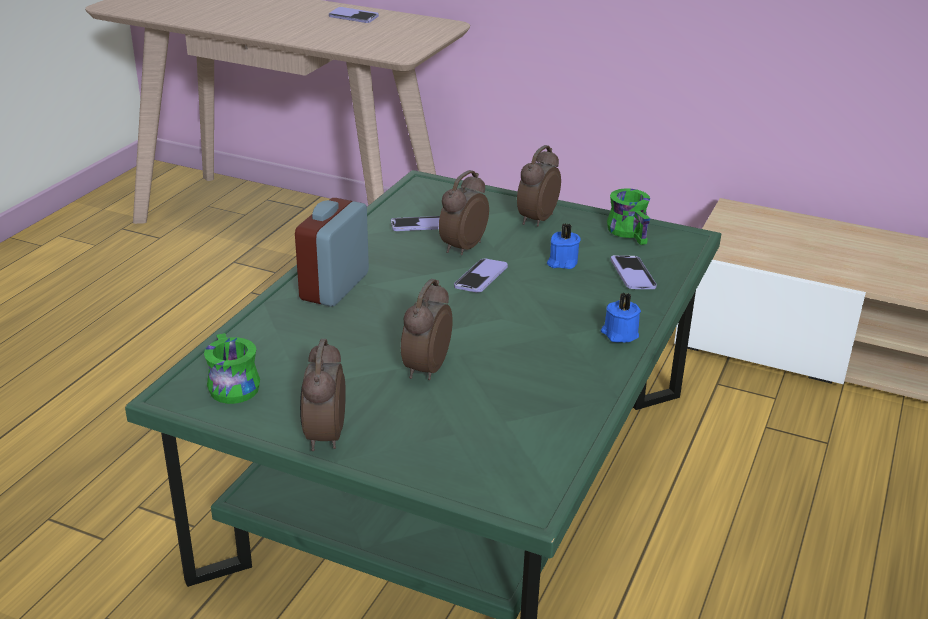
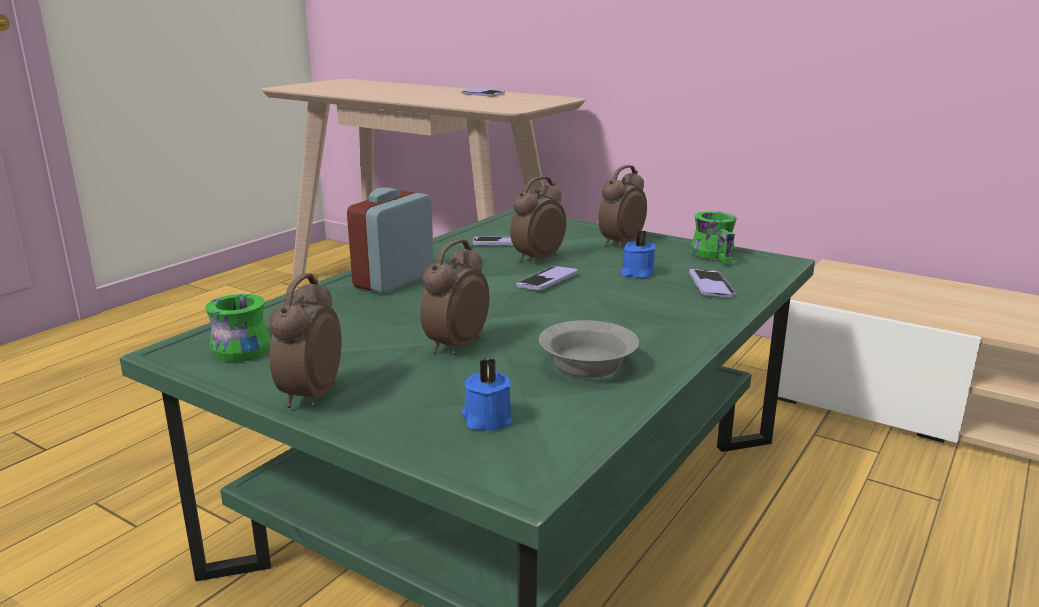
camera: 10 degrees right, 10 degrees down
(548, 383) = (589, 366): none -> grey bowl
(619, 334) = (684, 329): blue candle -> blue candle (486, 419)

